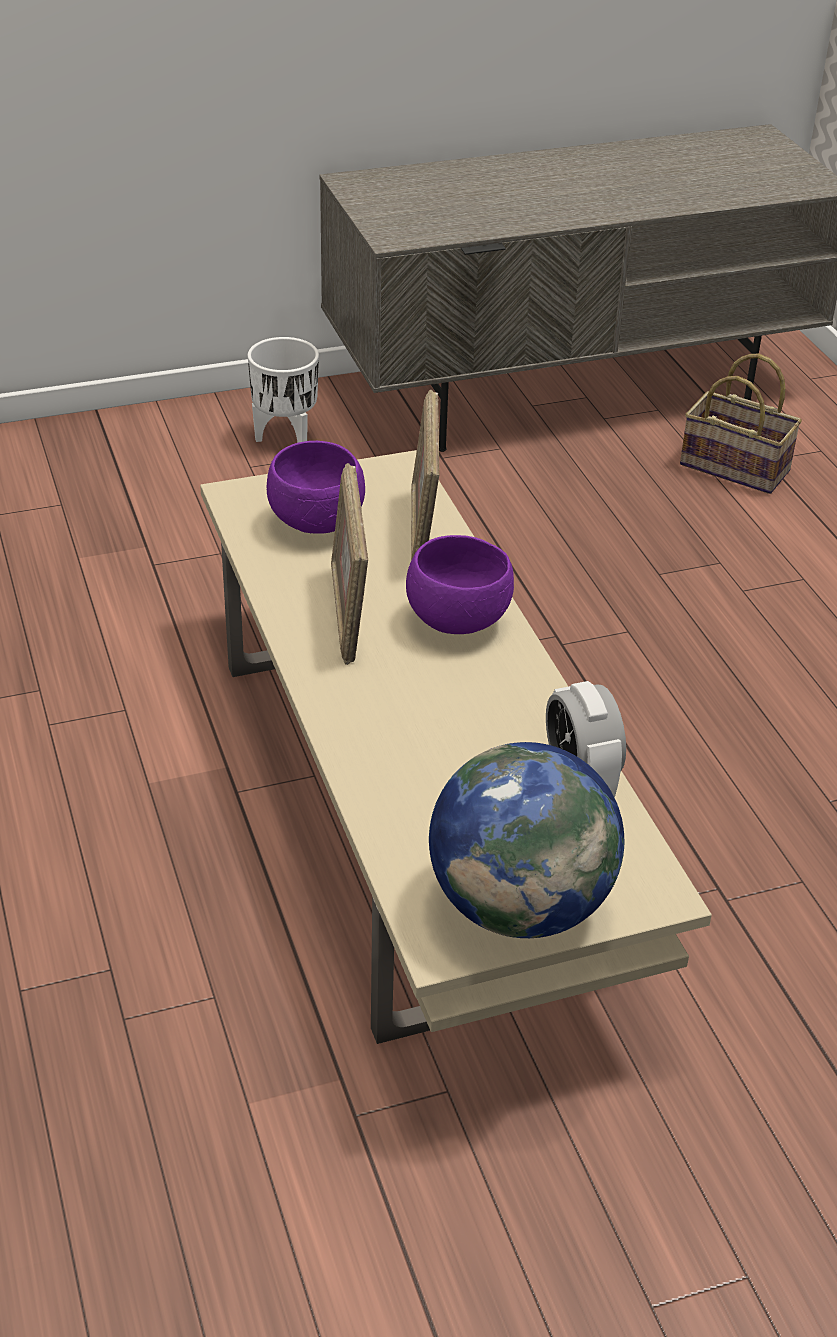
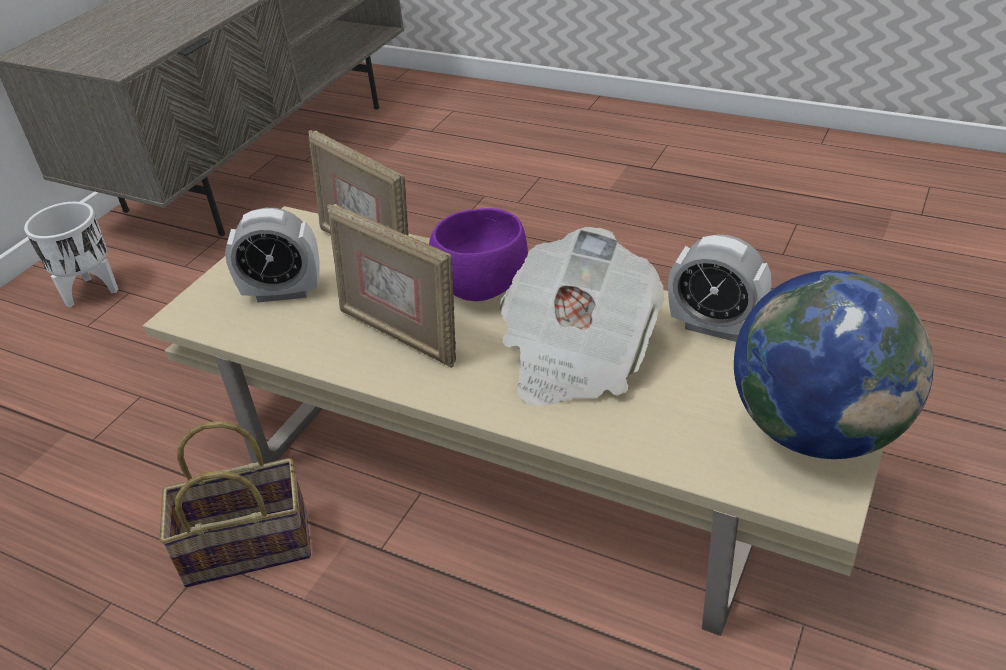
camera: 40 degrees left, 0 degrees up
(319, 523) = (283, 292): purple bowl -> alarm clock
(444, 721) = (576, 354): none -> newspaper
(738, 467) = (421, 143): basket -> basket (251, 544)

